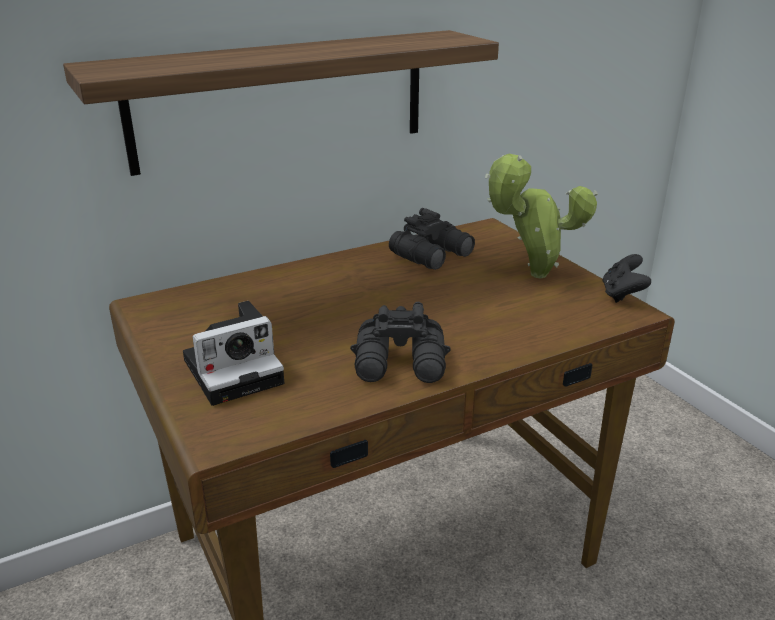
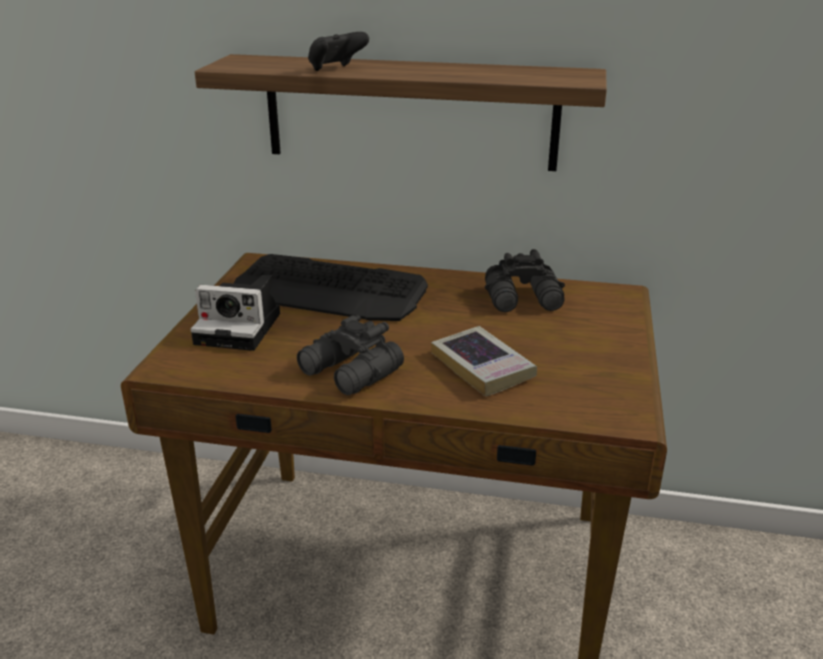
camera: 40 degrees right, 0 degrees up
(264, 305) = (329, 291): none -> keyboard
(489, 316) = (482, 367): none -> book
(532, 275) = (585, 349): potted plant -> none
(622, 295) = (645, 401): black game controller -> black game controller (336, 70)

